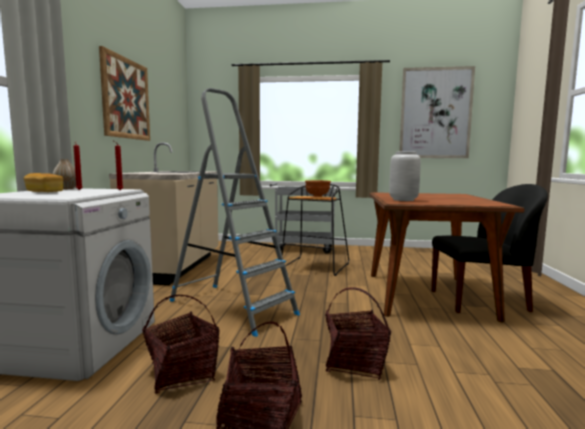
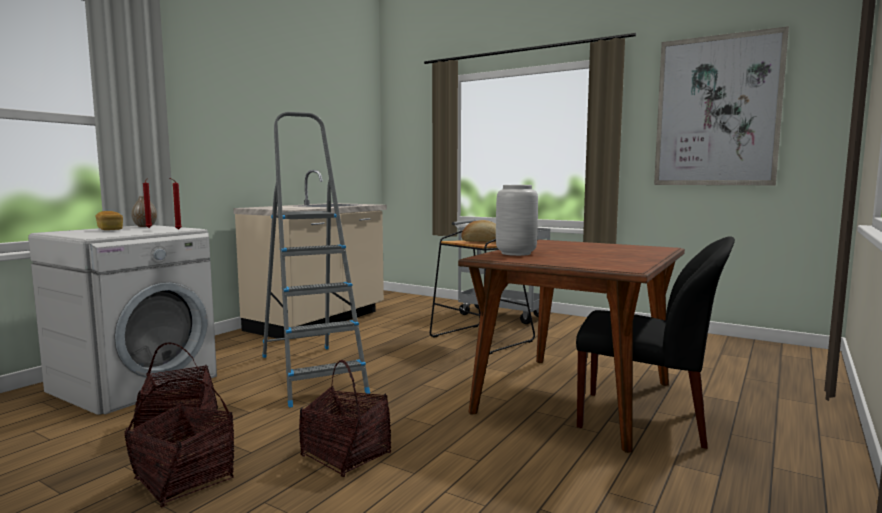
camera: 25 degrees right, 0 degrees up
(126, 98) = (267, 121): picture -> none
(317, 196) = (481, 241): brown bowl -> bread

